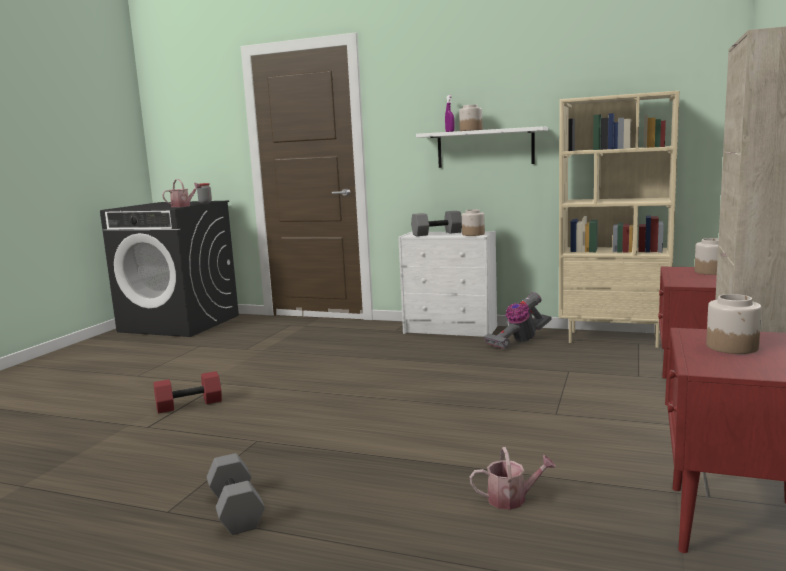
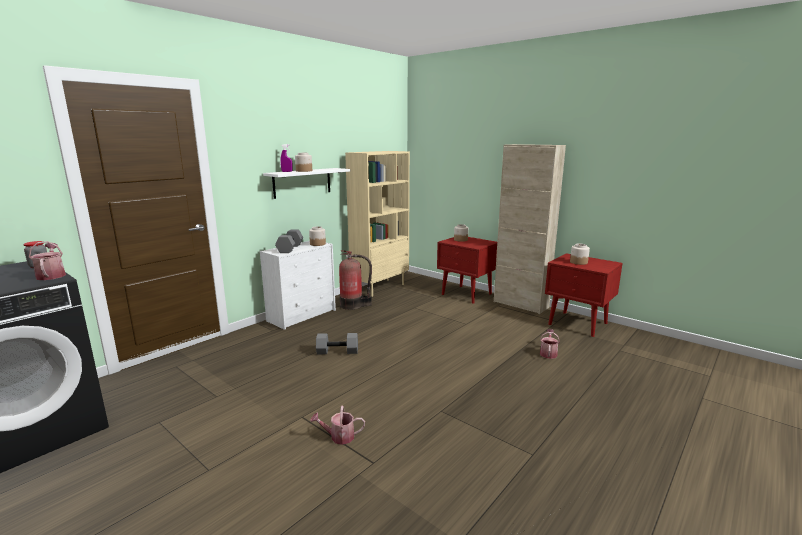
camera: 70 degrees left, 5 degrees up
(190, 404) = (339, 437): red dumbbell -> watering can
(237, 510) = (537, 426): grey dumbbell -> grey dumbbell (338, 351)
(519, 341) = (353, 305): vacuum cleaner -> fire extinguisher

